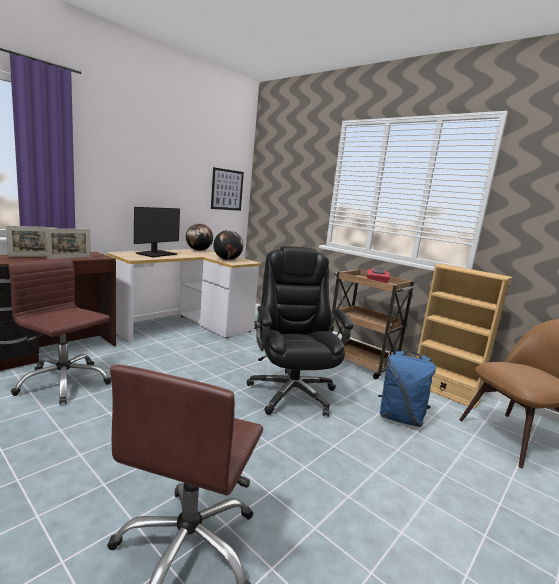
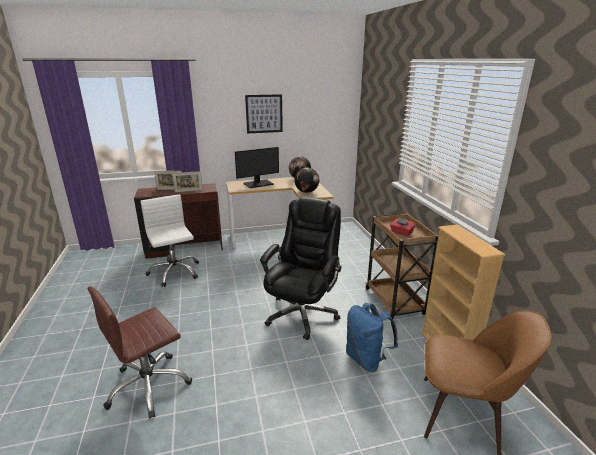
camera: 35 degrees right, 10 degrees up
(63, 382) = (174, 272): brown office chair -> white office chair
(227, 190) = (331, 123): picture -> picture (264, 114)

